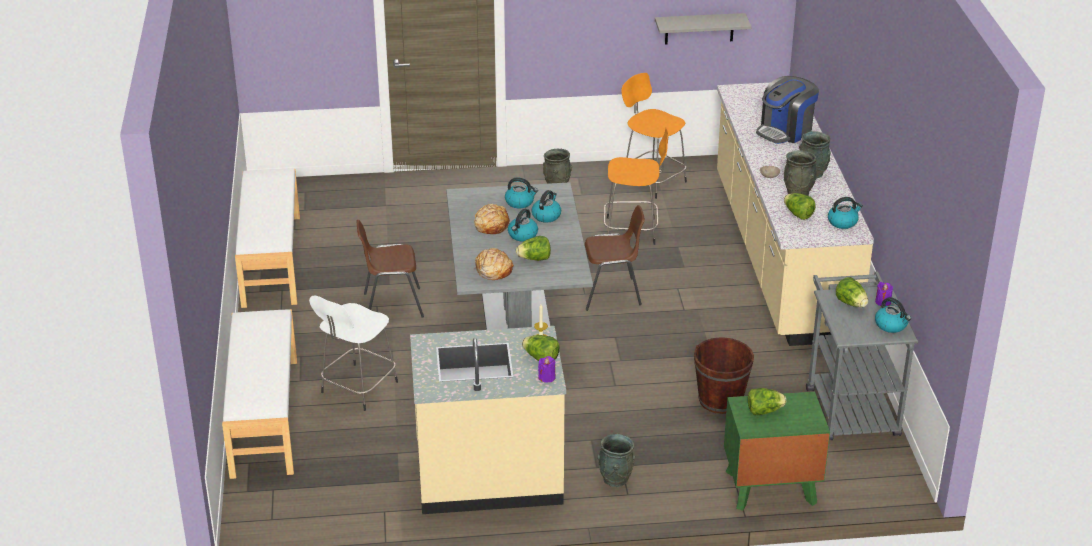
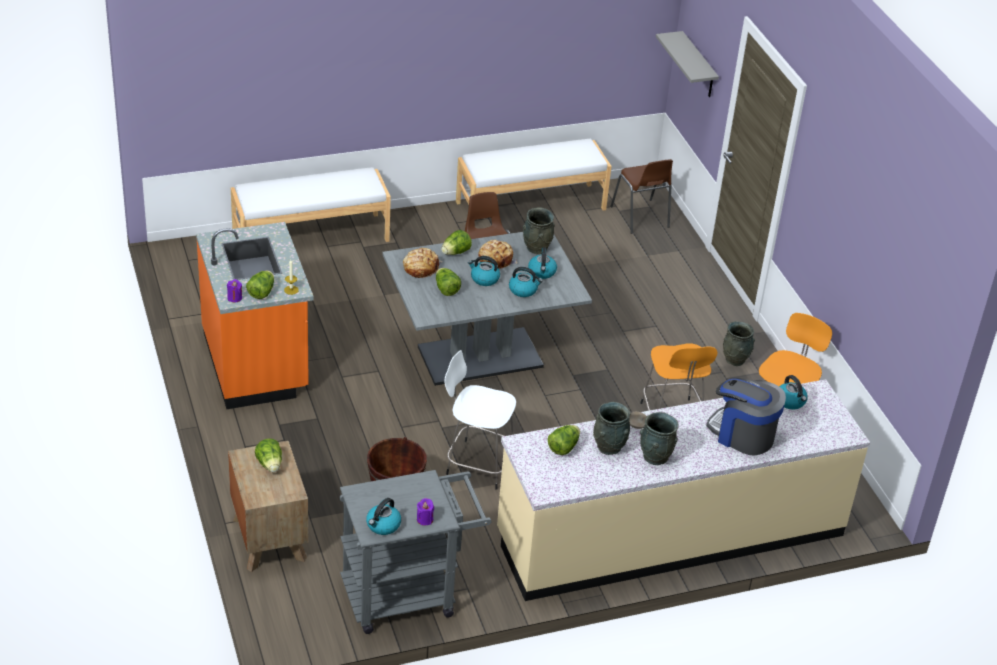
camera: 75 degrees right, 5 degrees up
(357, 388) = (359, 278): white stool -> white stool (478, 464)
(489, 476) = (257, 363): beige counter -> orange counter
(611, 294) = (551, 413): brown chair -> brown chair (640, 218)
(615, 479) = (264, 437): grey vase -> grey vase (536, 248)
(699, 28) = (881, 328): grey shelf -> grey shelf (698, 66)
(770, 487) = (269, 538): green nightstand -> brown nightstand
(843, 222) = (560, 481): kettle -> kettle (790, 401)
(851, 303) = (416, 496): lettuce -> lettuce (455, 252)

